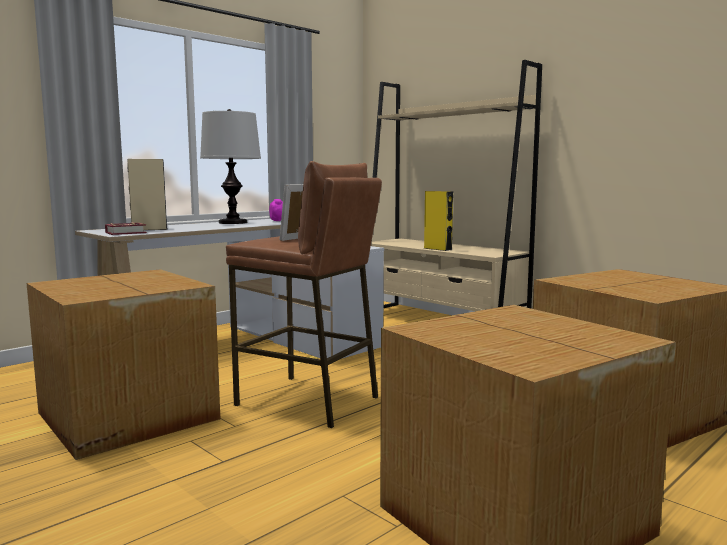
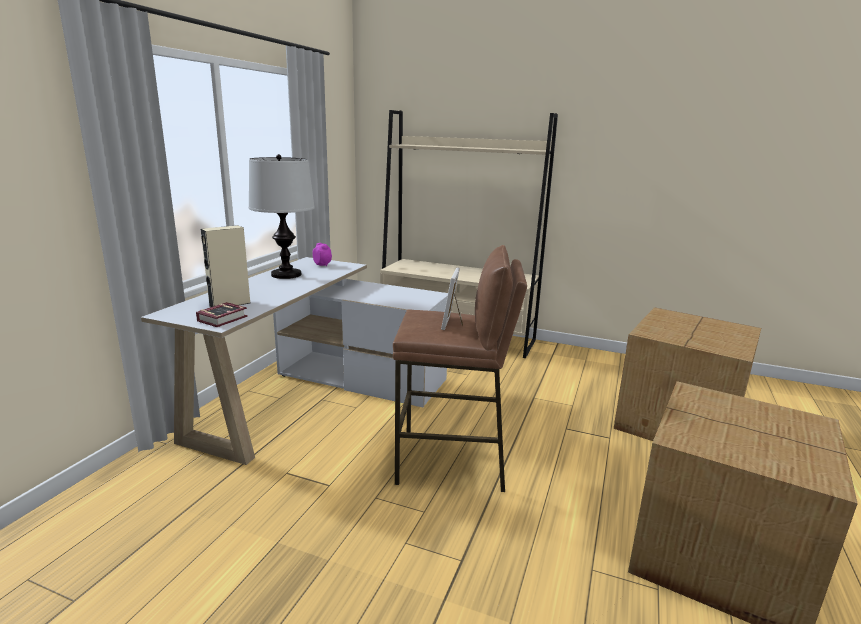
camera: 25 degrees left, 10 degrees up
(126, 417) = (309, 528): cardboard box -> none
(437, 249) = (463, 277): yellow speaker -> none

